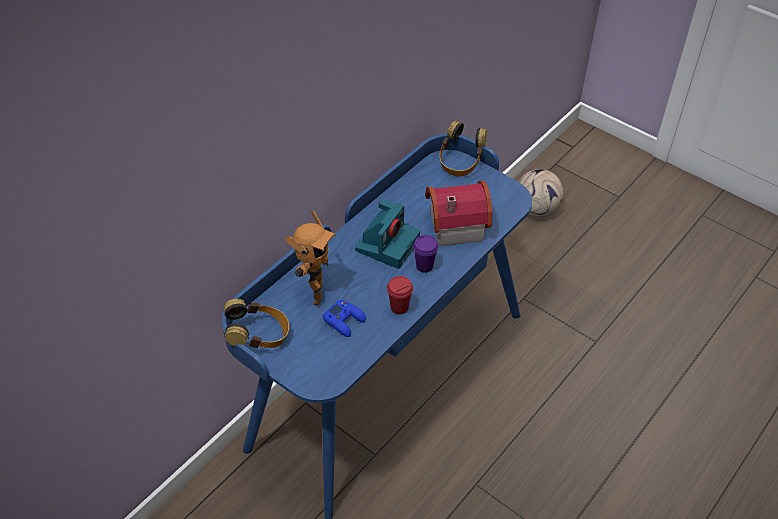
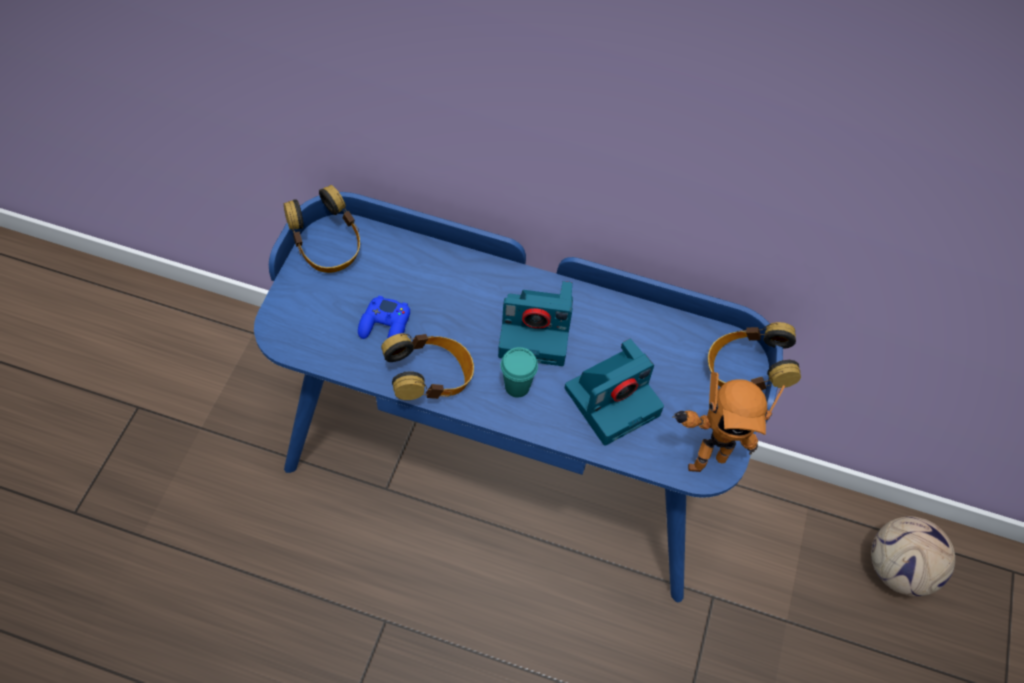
camera: 65 degrees right, 10 degrees up
(313, 294) = (414, 278): toy robot -> toy robot (704, 458)
(399, 307) = (431, 379): red cup -> headphones
(424, 266) = (517, 386): purple cup -> turquoise cup
(454, 224) = (613, 400): toy house -> camera

